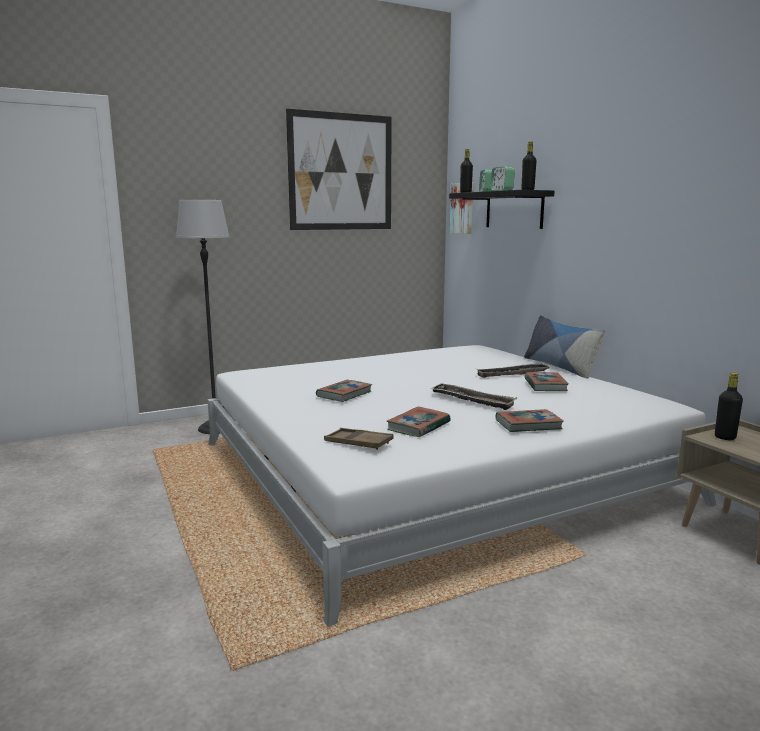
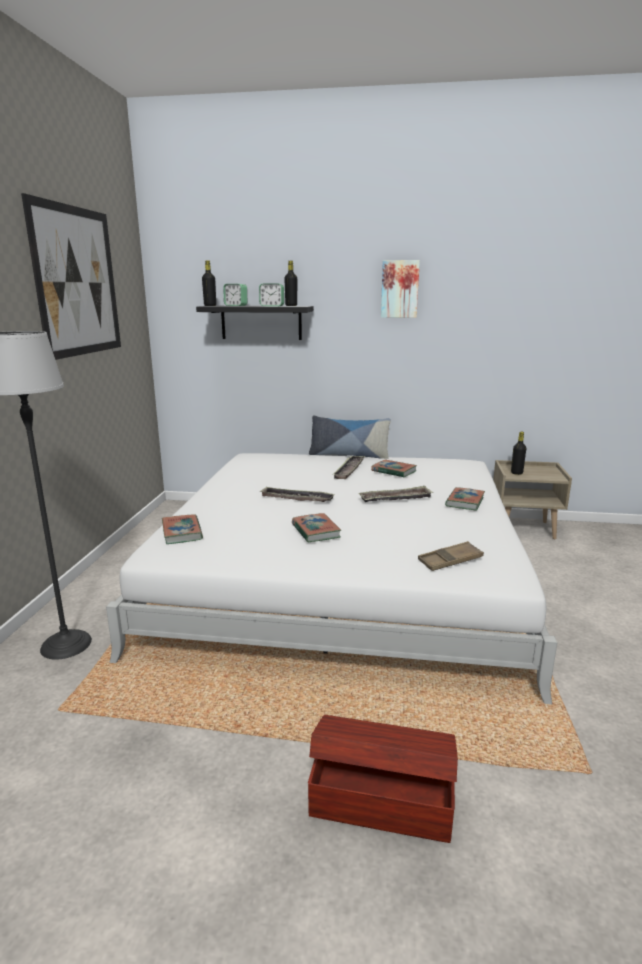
camera: 55 degrees left, 5 degrees up
(134, 569) = (380, 799): none -> brown storage box
(401, 376) = (296, 498): none -> tray
(418, 426) = (431, 531): book -> book (182, 532)
(463, 208) = (180, 320): picture -> picture (399, 289)

